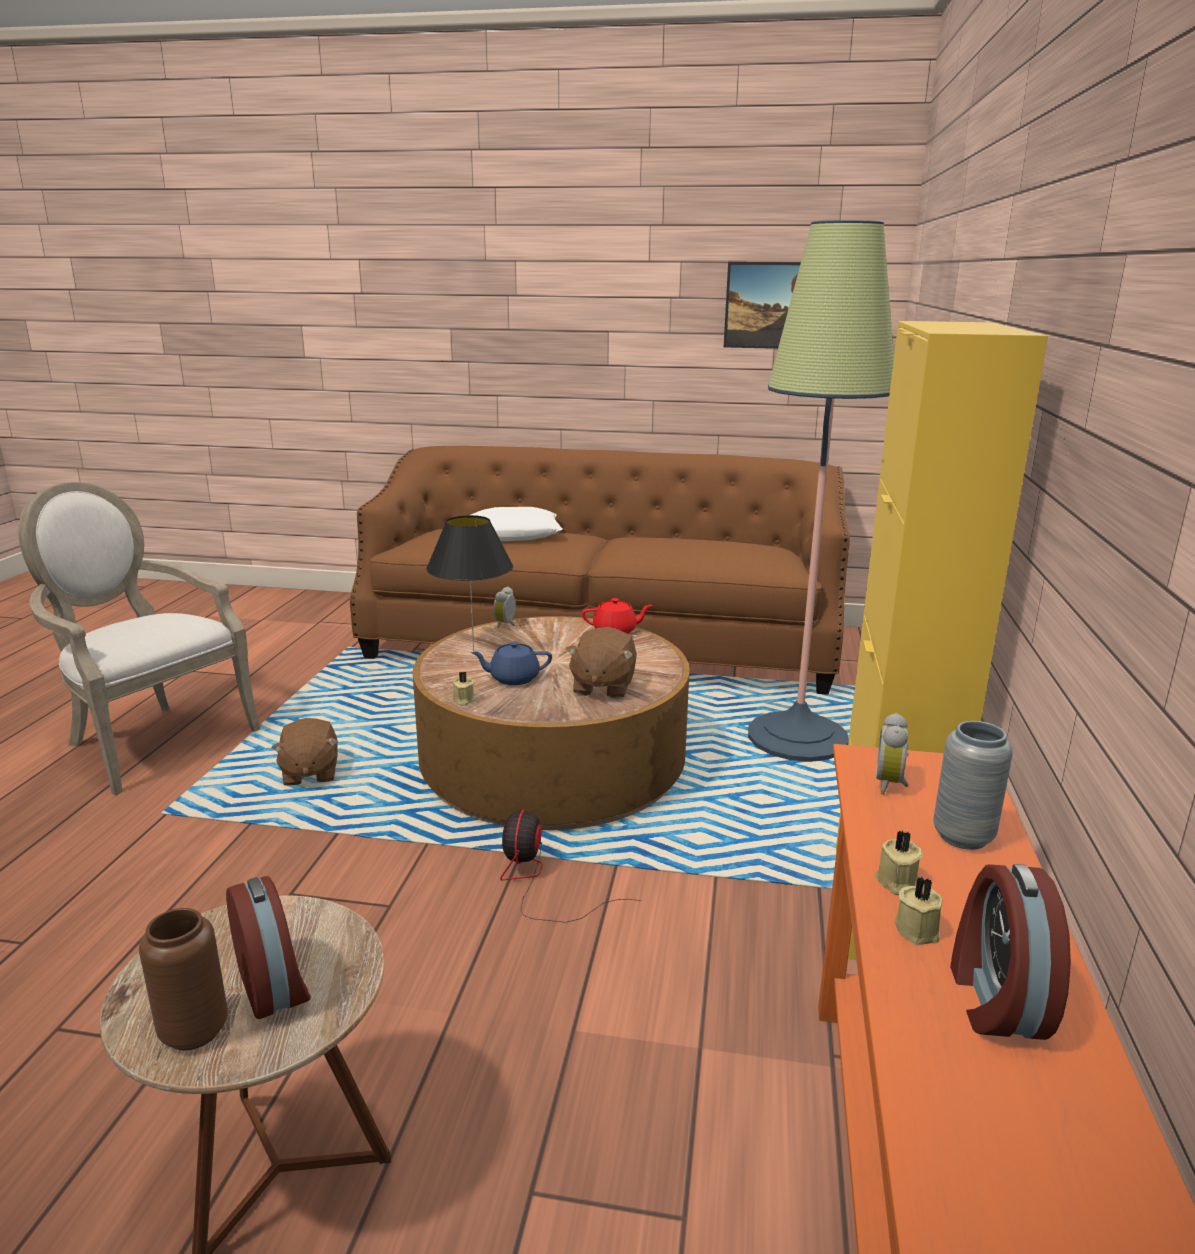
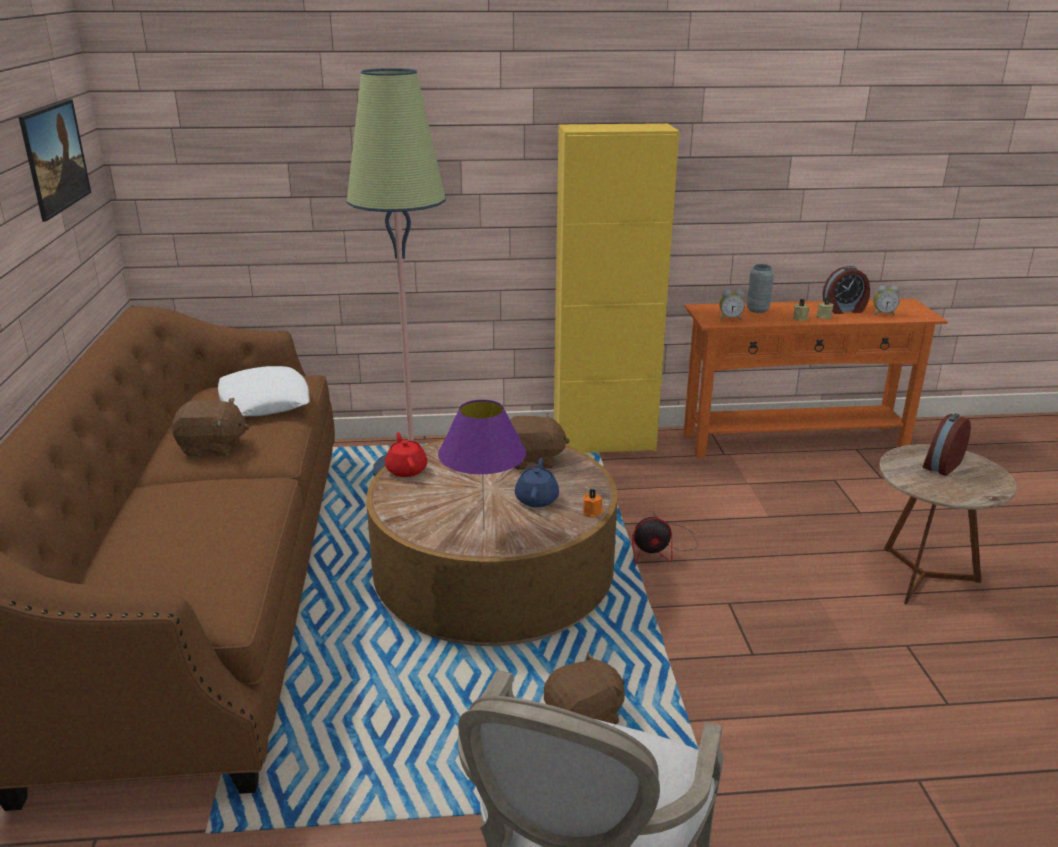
camera: 105 degrees left, 5 degrees up
(194, 1031) = (983, 474): brown vase -> none
(463, 700) = (593, 512): beige candle -> orange candle
(474, 650) = (483, 530): black table lamp -> purple table lamp
(506, 625) = (407, 526): alarm clock -> alarm clock (883, 314)
(513, 678) = (537, 499): blue teapot -> blue teapot turned 150 degrees counterclockwise
(514, 534) = (161, 530): white pillow -> white pillow (264, 401)
(639, 544) = (212, 447): none -> brown plush toy

